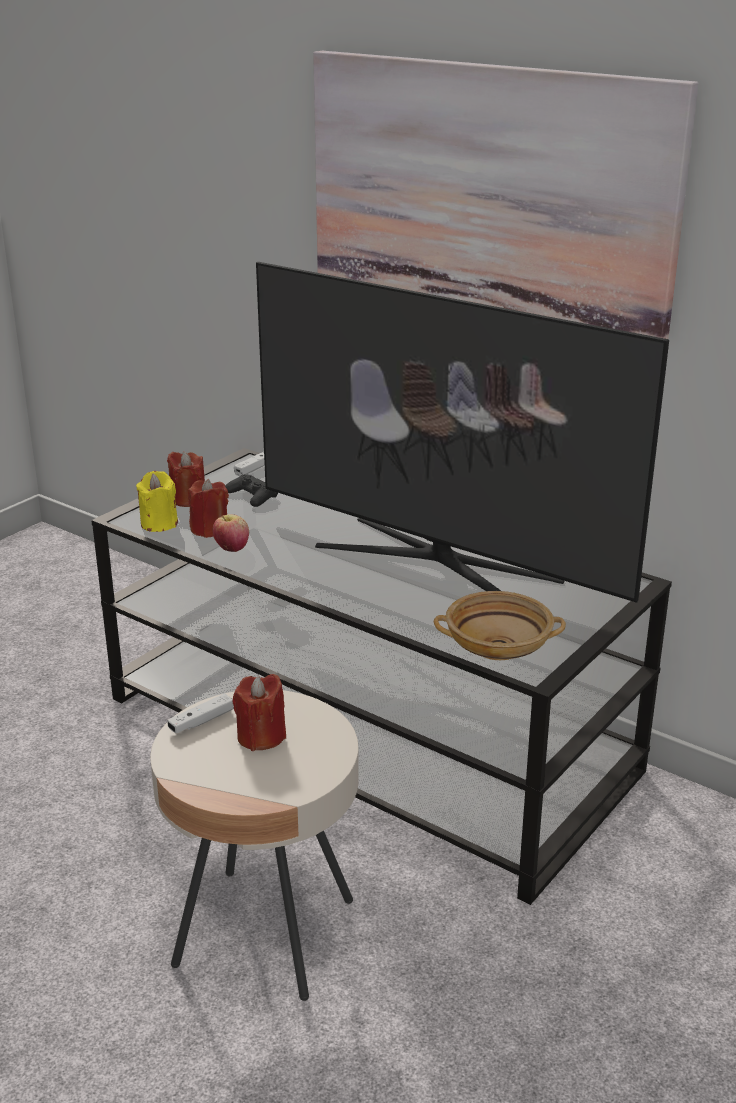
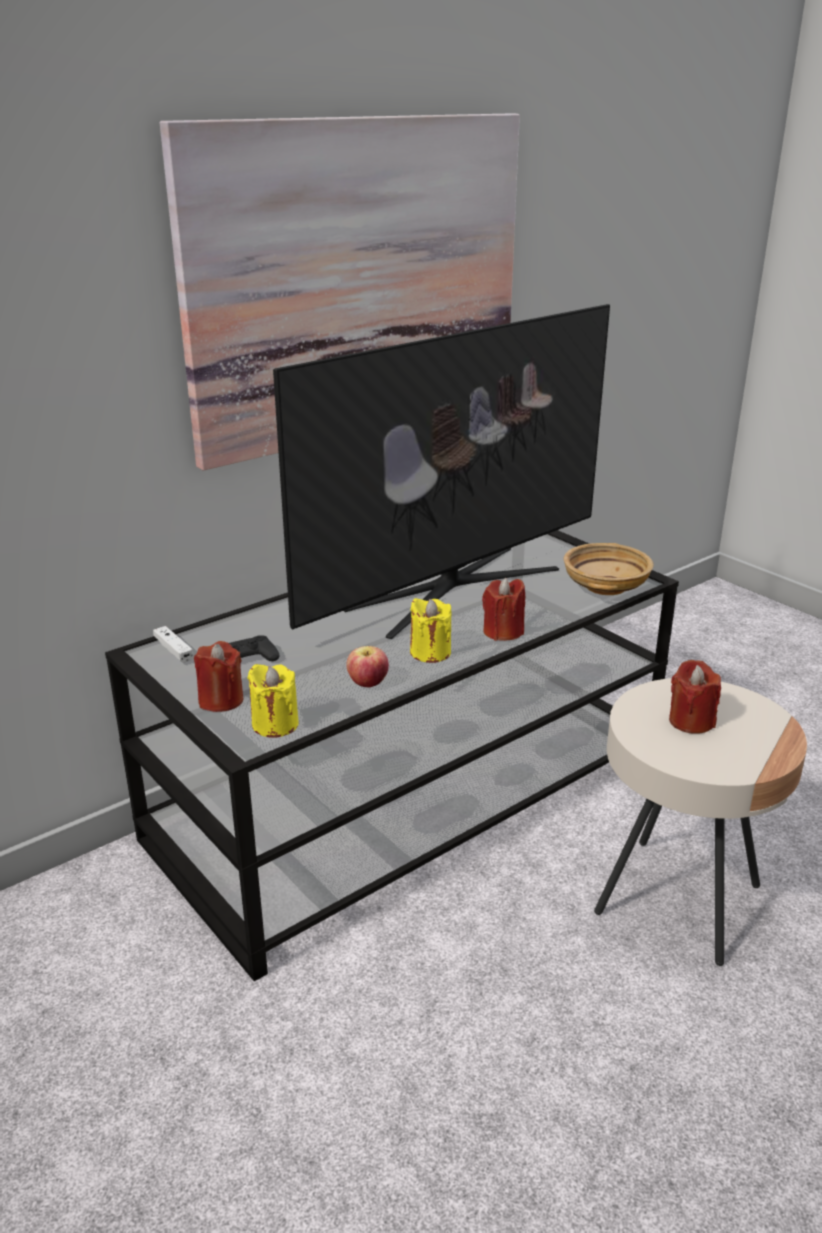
camera: 75 degrees left, 0 degrees up
(201, 721) = (664, 750): white game controller -> none
(209, 529) = (312, 693): red candle -> red candle (503, 632)
(297, 567) = (430, 652): none -> yellow candle

